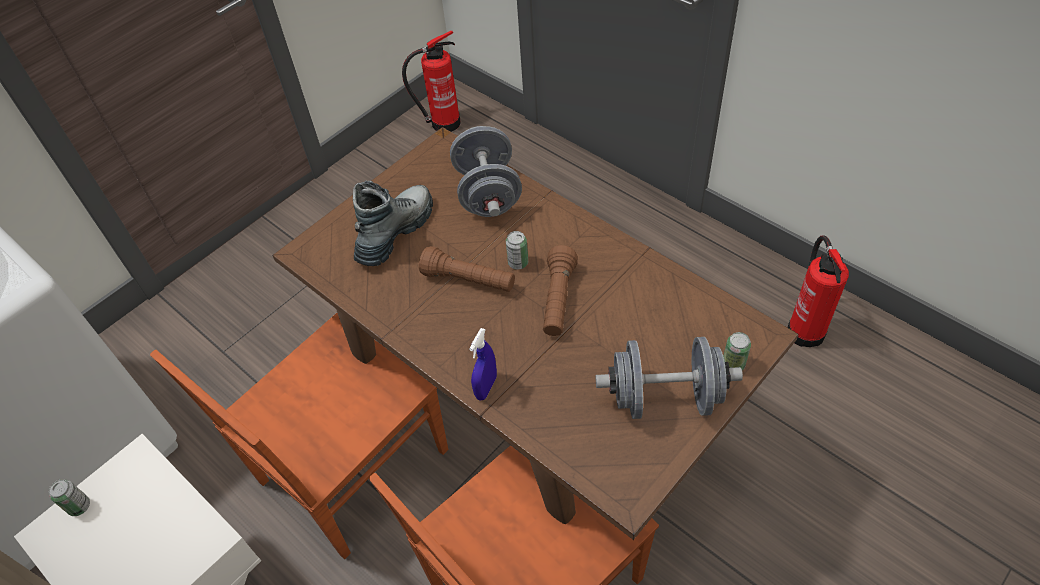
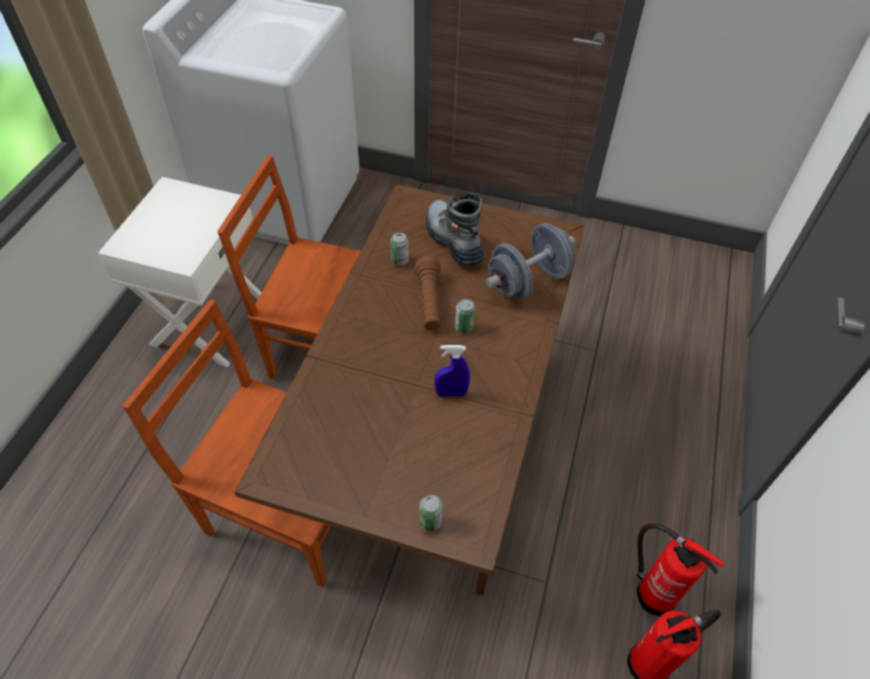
camera: 60 degrees right, 0 degrees up
(79, 506) = (188, 193): can -> can (399, 260)
(395, 232) = (453, 240): boot -> boot turned 120 degrees counterclockwise
(443, 123) = (694, 268): fire extinguisher -> fire extinguisher (652, 592)
(486, 387) = (332, 349): blue spray bottle -> blue spray bottle (451, 393)
(558, 300) = (438, 367): brown flashlight -> none
(665, 397) = (372, 476): grey dumbbell -> none

